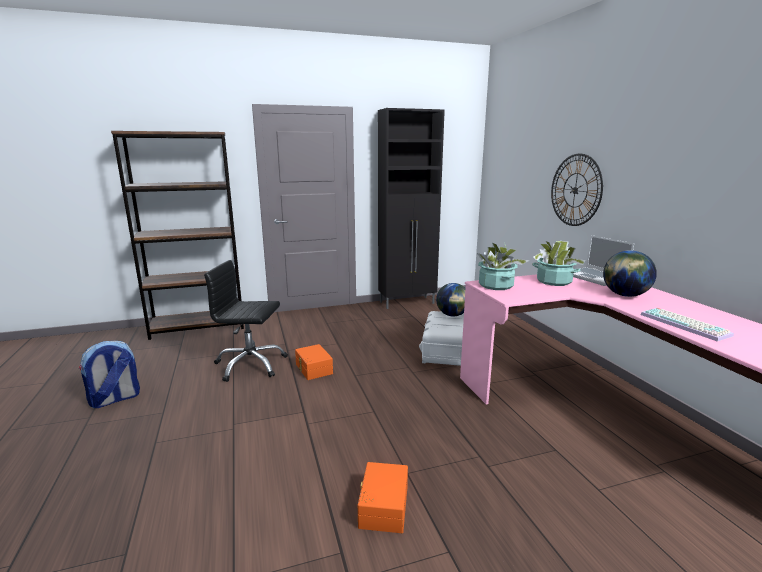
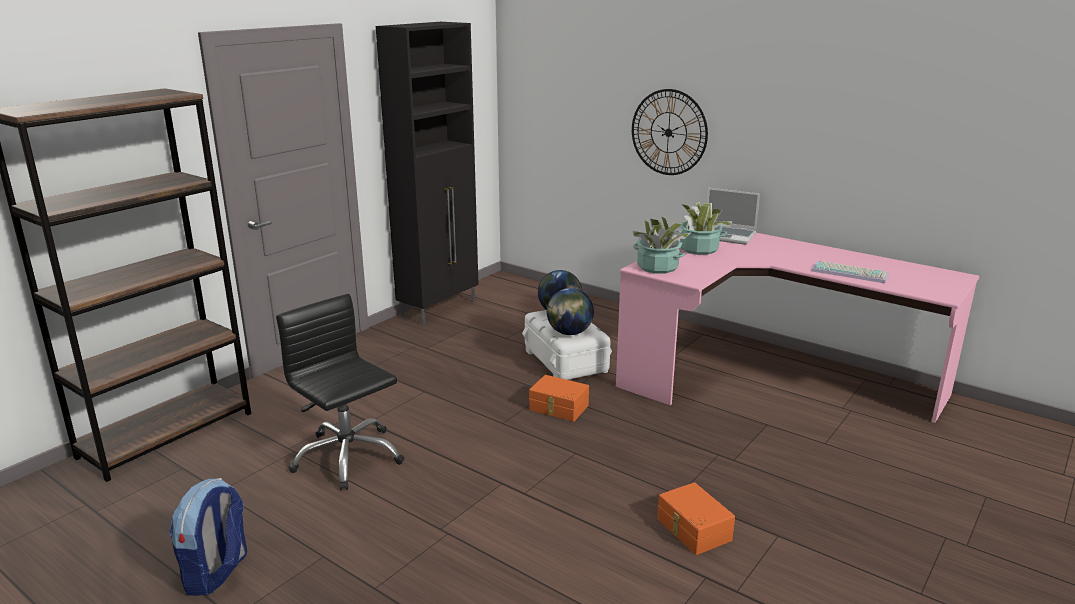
camera: 35 degrees left, 5 degrees up
(250, 365) = (347, 457): black office chair -> black office chair turned 75 degrees clockwise
(313, 369) = (441, 433): orange storage box -> orange storage box (558, 408)
(625, 295) = (774, 252): globe -> globe (569, 333)

